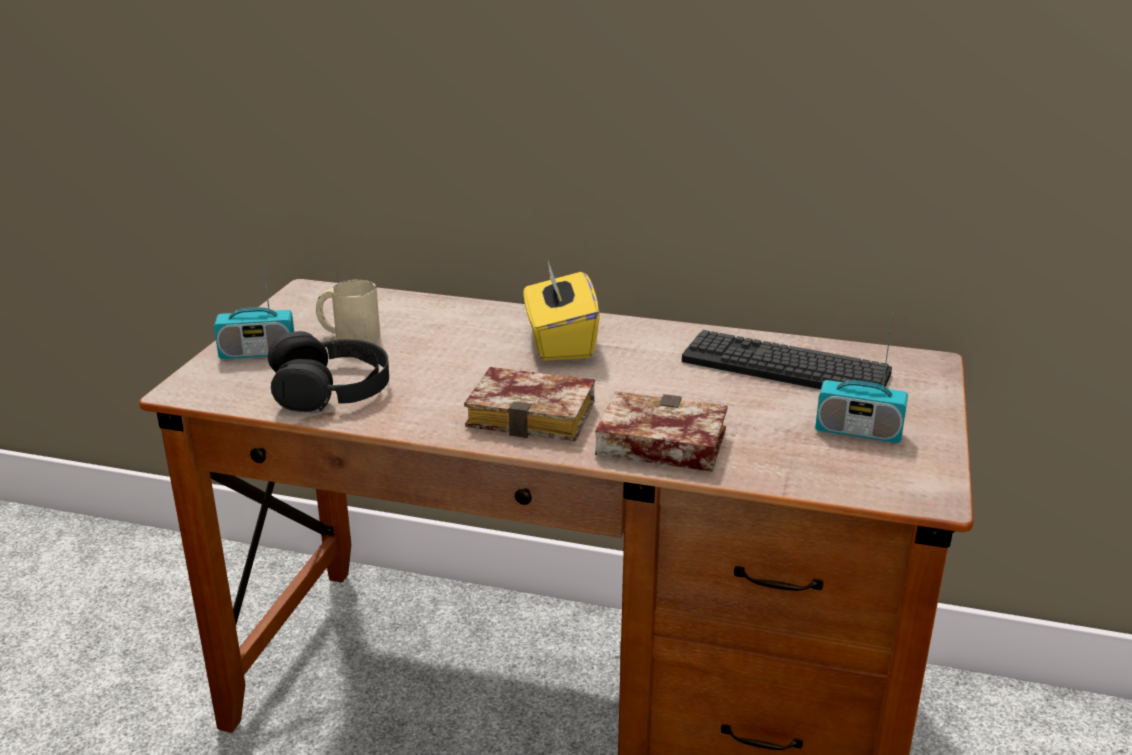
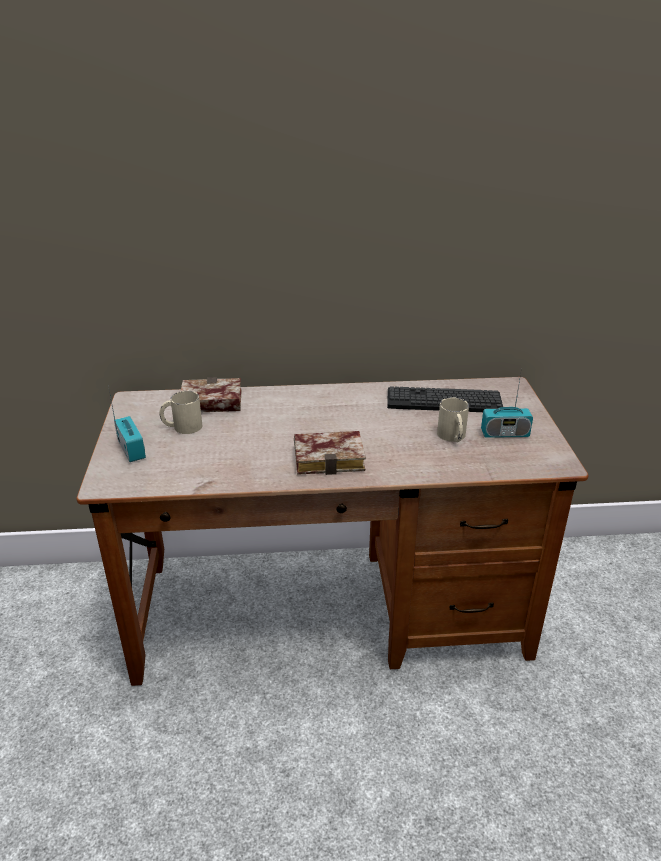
camera: 20 degrees left, 5 degrees up
(258, 353) = (131, 449): radio -> radio turned 90 degrees counterclockwise
(331, 388) = (197, 465): black headphones -> none
(559, 343) = (312, 408): yellow tissue box -> none
(655, 445) = (408, 463): book -> book (208, 403)
(761, 421) = (453, 437): none -> beige mug

